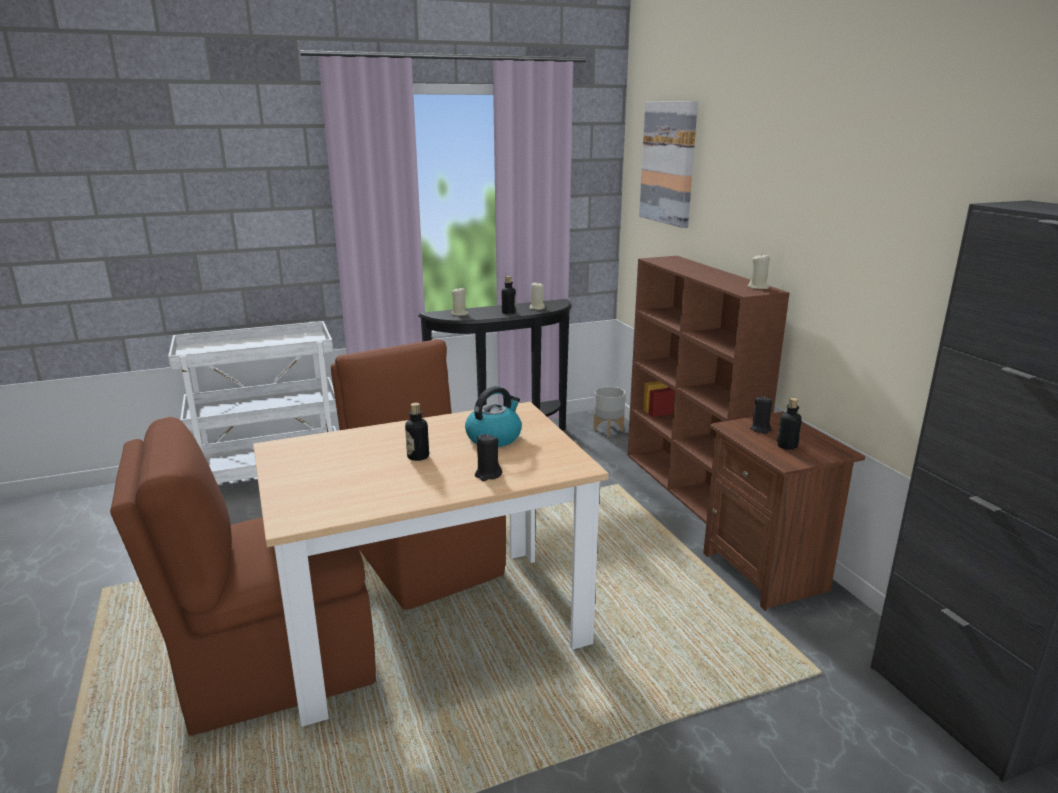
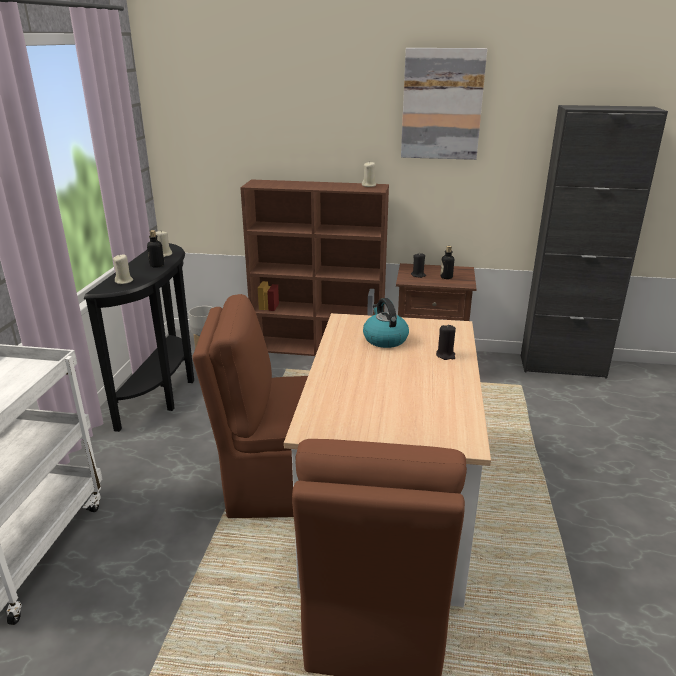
camera: 60 degrees left, 5 degrees up
(418, 456) = (392, 372): bottle -> none
(669, 163) = (221, 103): picture -> picture (442, 104)

